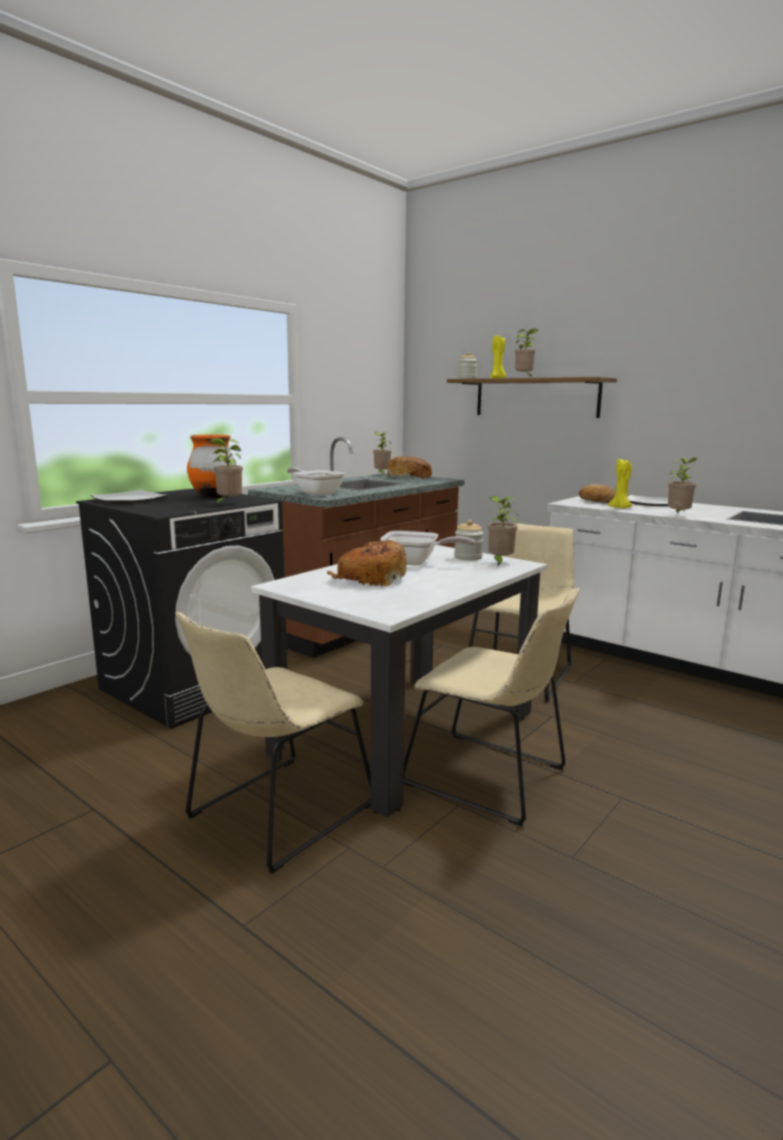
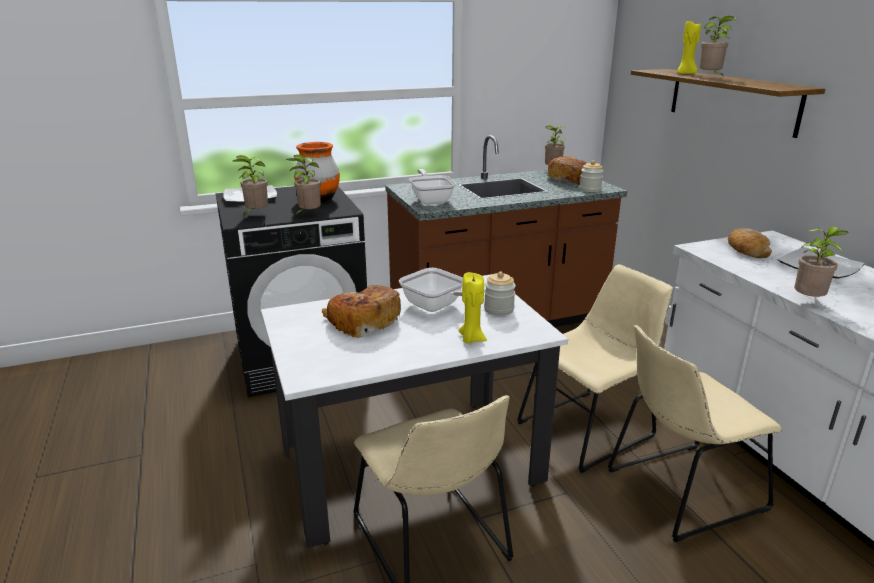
camera: 30 degrees right, 10 degrees up
(276, 813) = (239, 507): beige chair -> beige chair (679, 491)
(467, 379) = (656, 70): jar -> jar (590, 189)
(500, 563) = (518, 325): potted plant -> potted plant (256, 215)
(620, 508) = (754, 270): yellow candle -> yellow candle (471, 339)

